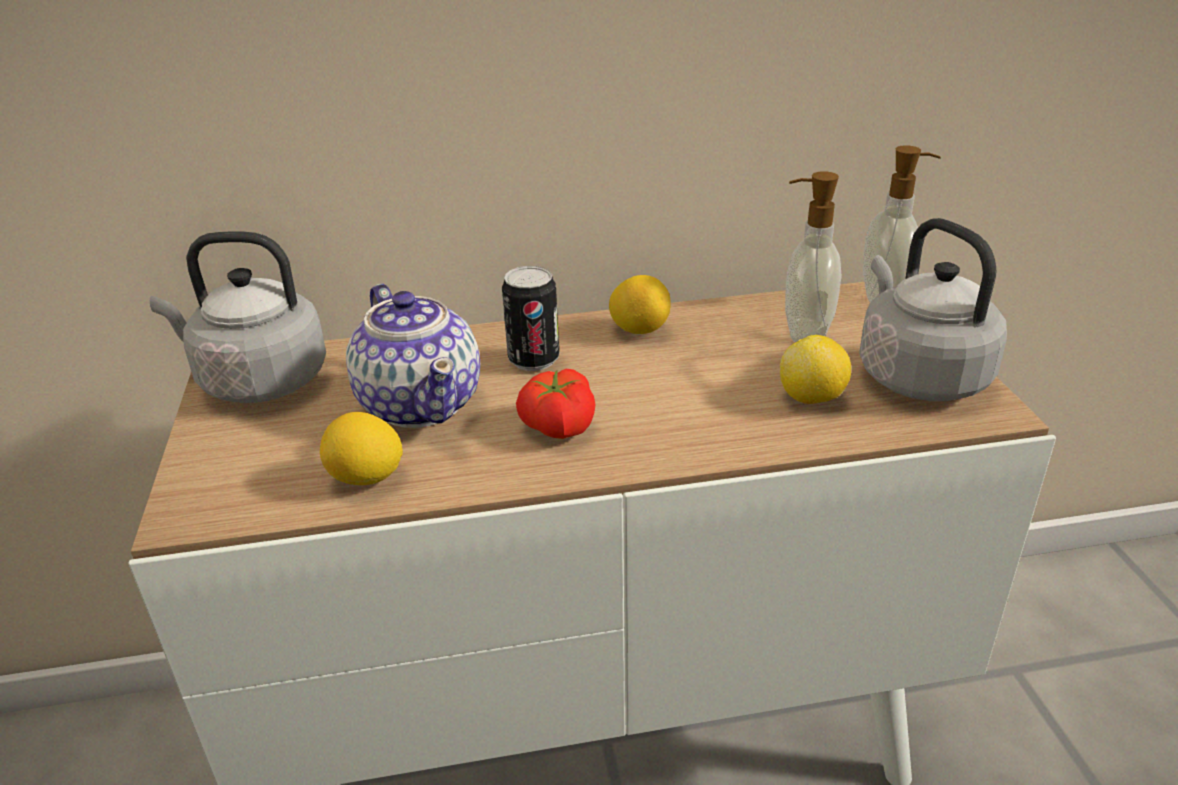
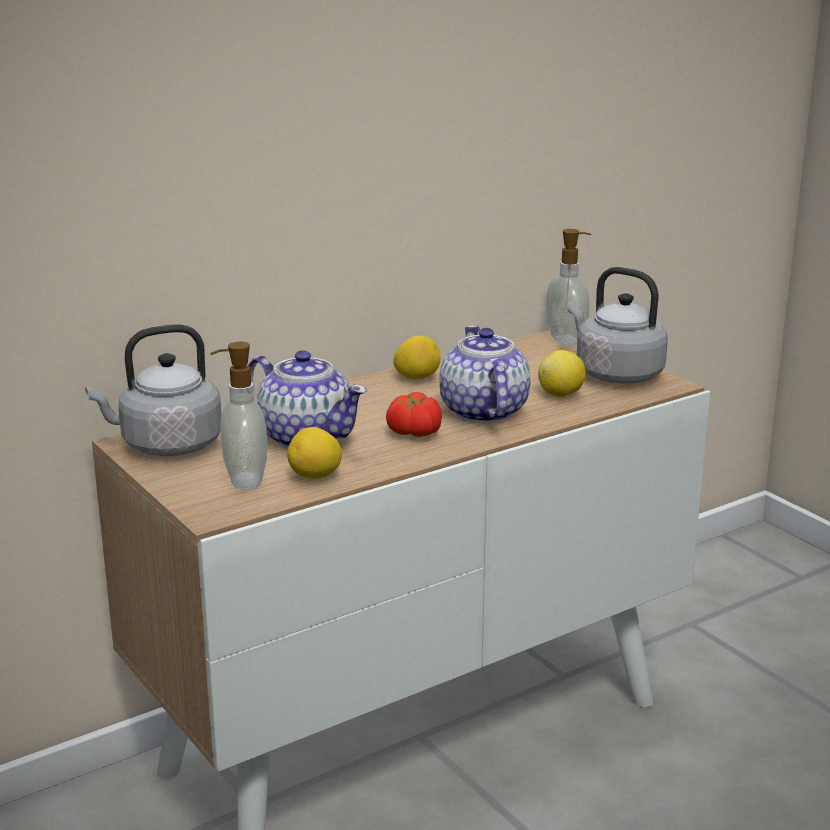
camera: 25 degrees left, 10 degrees down
(534, 360) = (360, 404): can -> none
(678, 408) = (483, 412): none -> teapot
(804, 333) = (529, 364): soap dispenser -> soap dispenser (243, 481)

